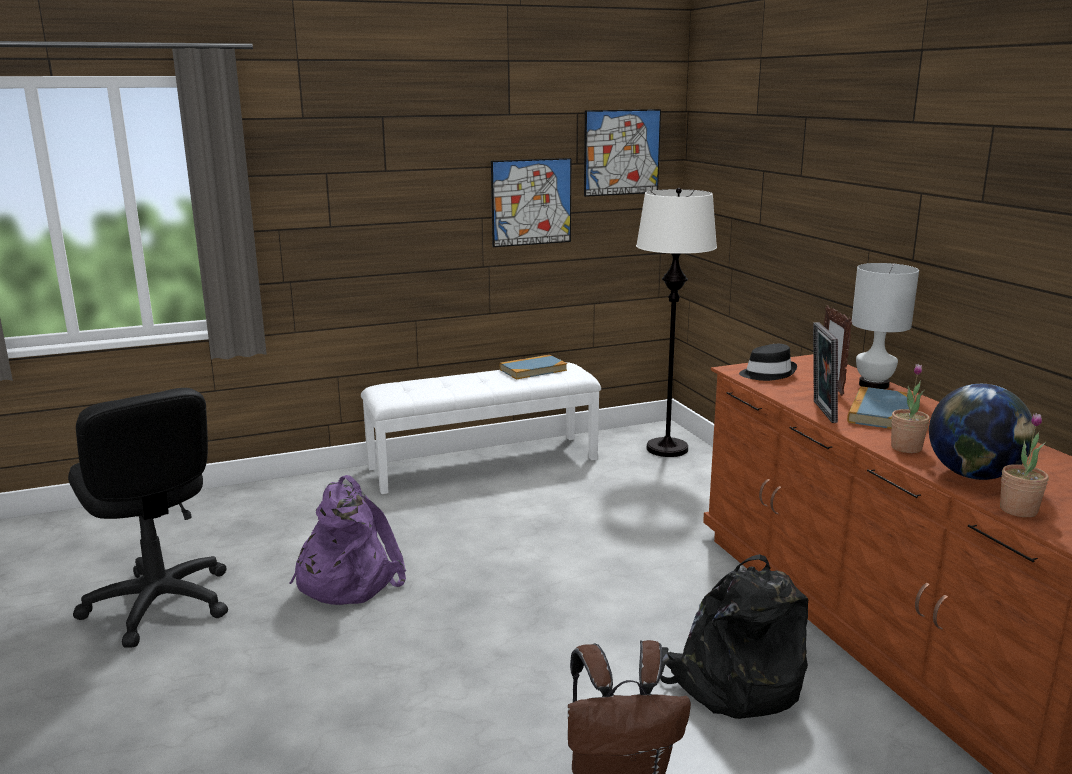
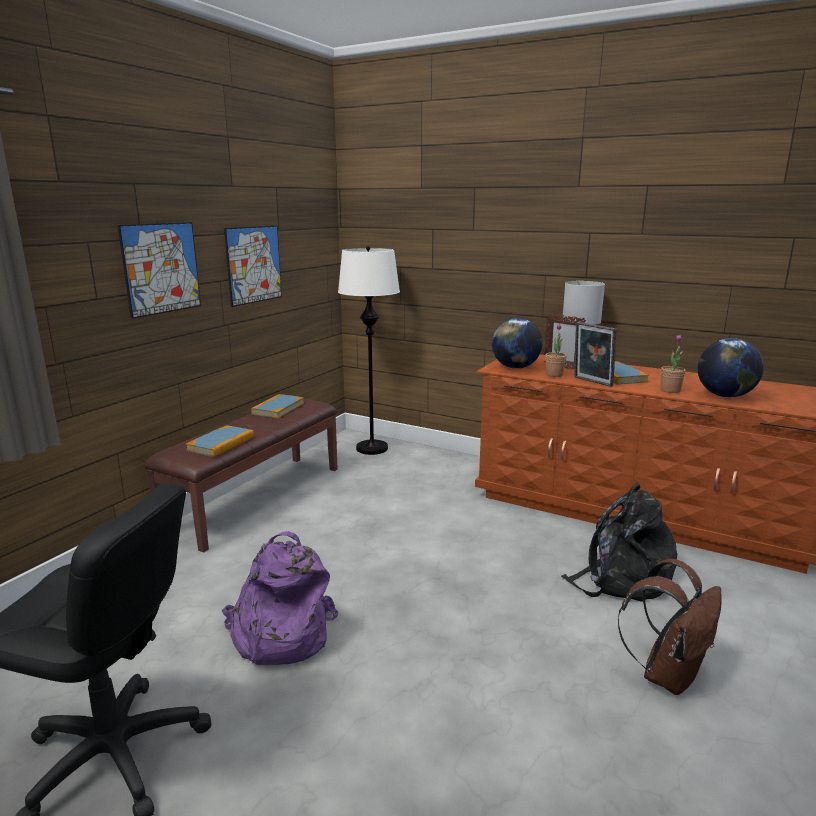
camera: 40 degrees left, 0 degrees up
(429, 390) = (221, 443): none -> book
(483, 463) = (256, 498): white bench -> brown bench
(622, 152) = (305, 221): picture -> picture (161, 268)
(767, 373) = (515, 367): black hat -> globe
(1018, 510) = (777, 407): potted plant -> potted plant (554, 374)

